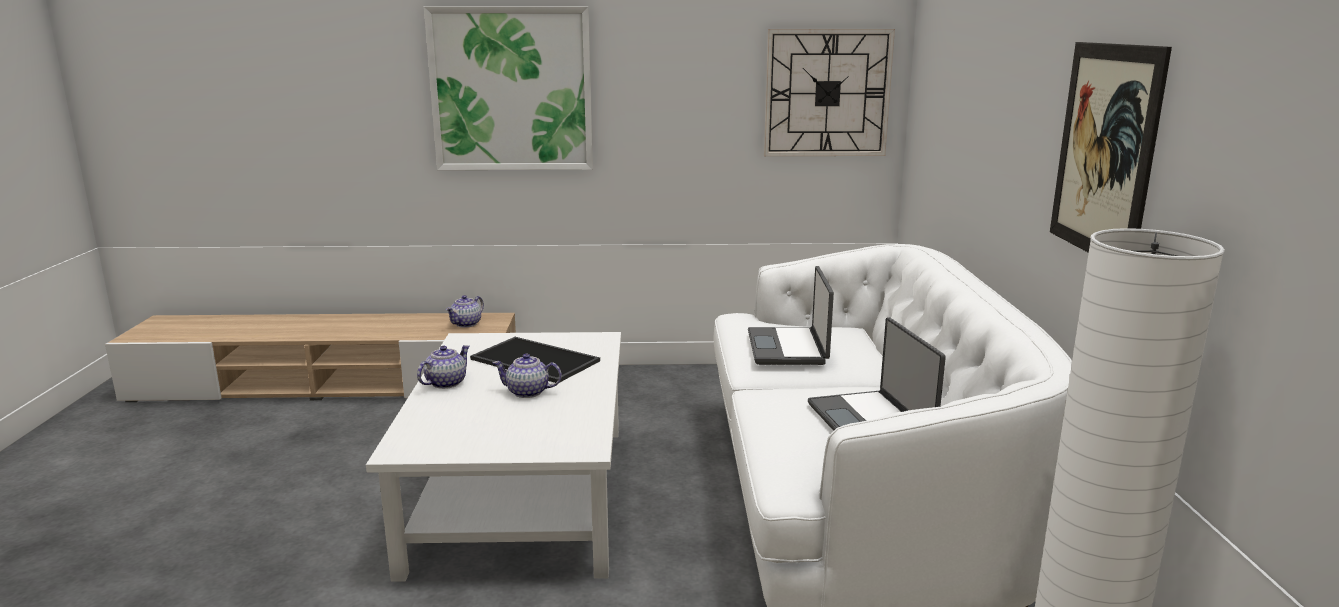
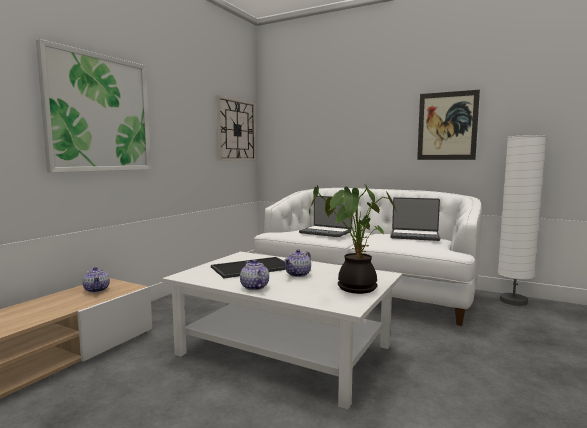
camera: 60 degrees left, 10 degrees down
(492, 438) = (354, 287): none -> potted plant

